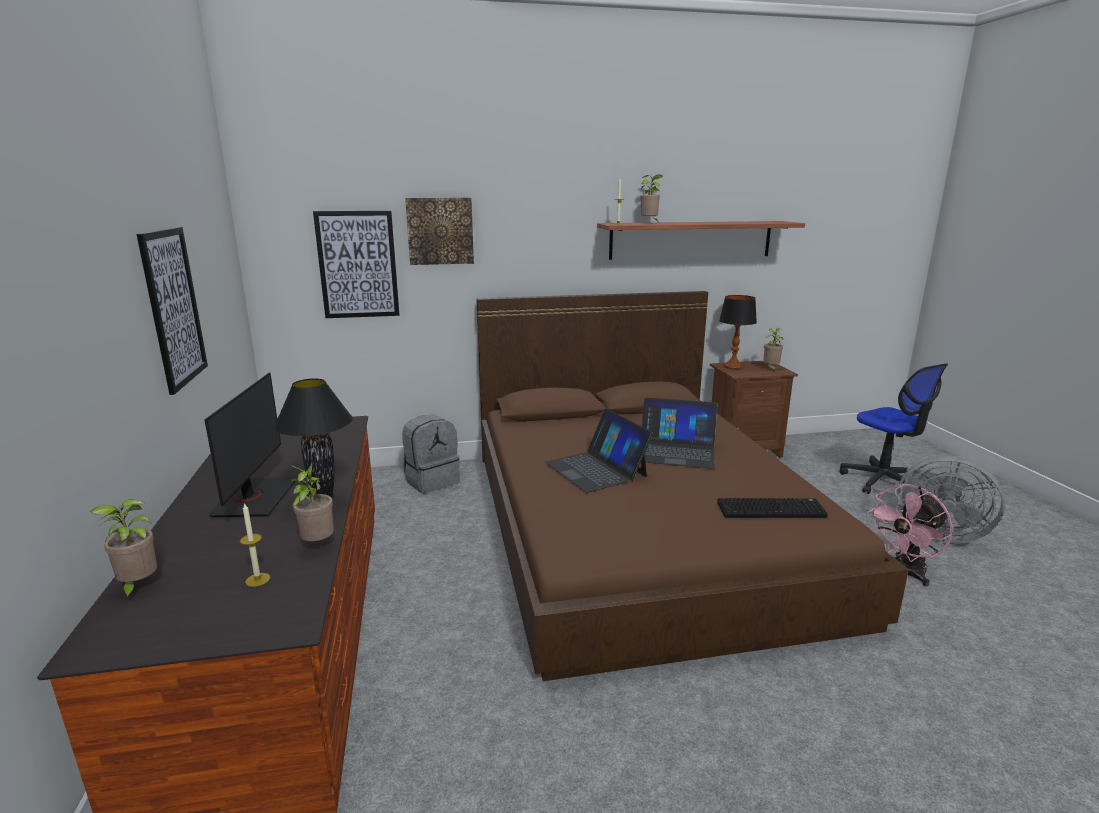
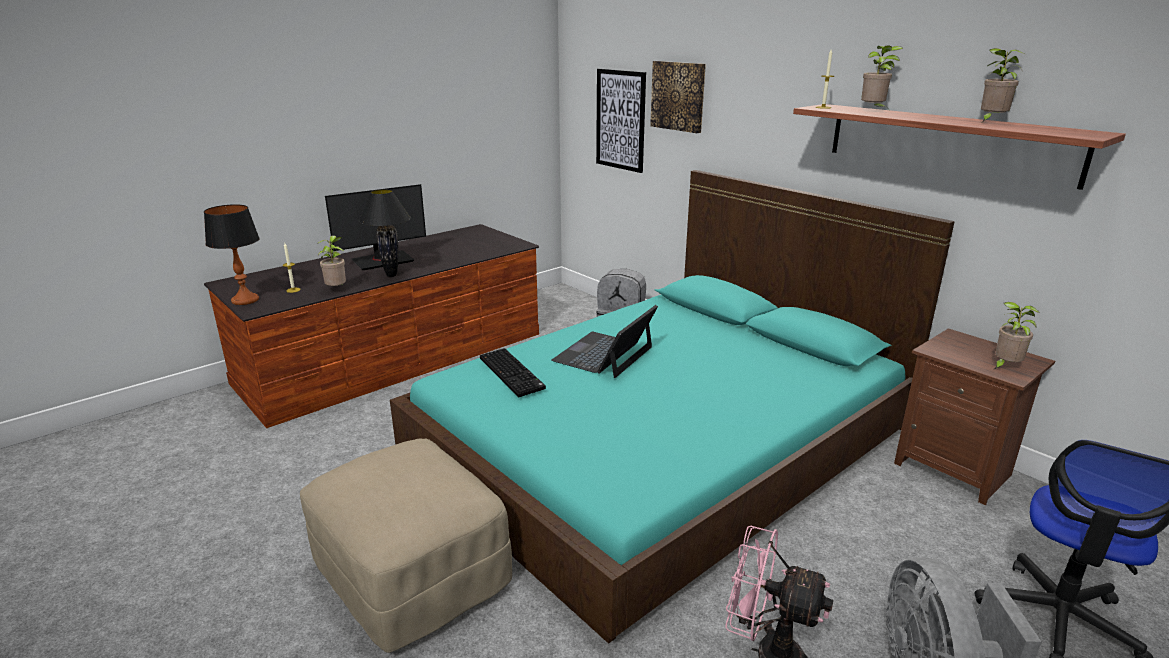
camera: 60 degrees right, 5 degrees up
(138, 587) = (276, 272): potted plant -> potted plant (990, 121)
(173, 307) = (418, 131): picture -> none
(639, 525) = (662, 442): brown bed -> turquoise bed
(676, 451) = (700, 381): laptop -> none
(733, 366) = (963, 342): table lamp -> table lamp (245, 300)
(768, 723) = (413, 574): none -> beige ottoman
(771, 509) = (618, 453): keyboard -> keyboard (513, 373)

